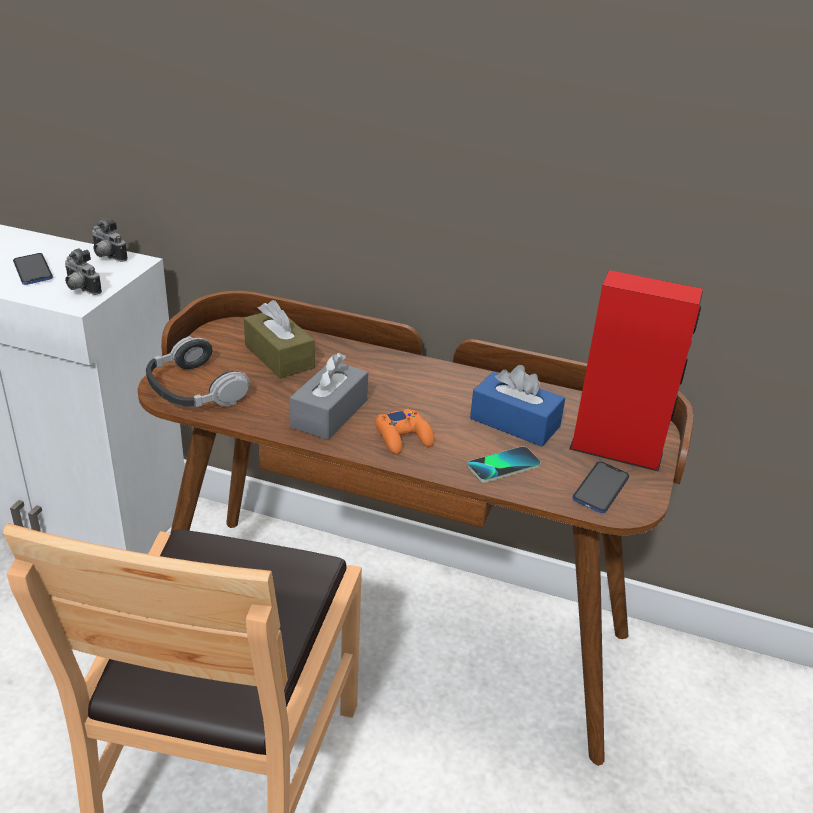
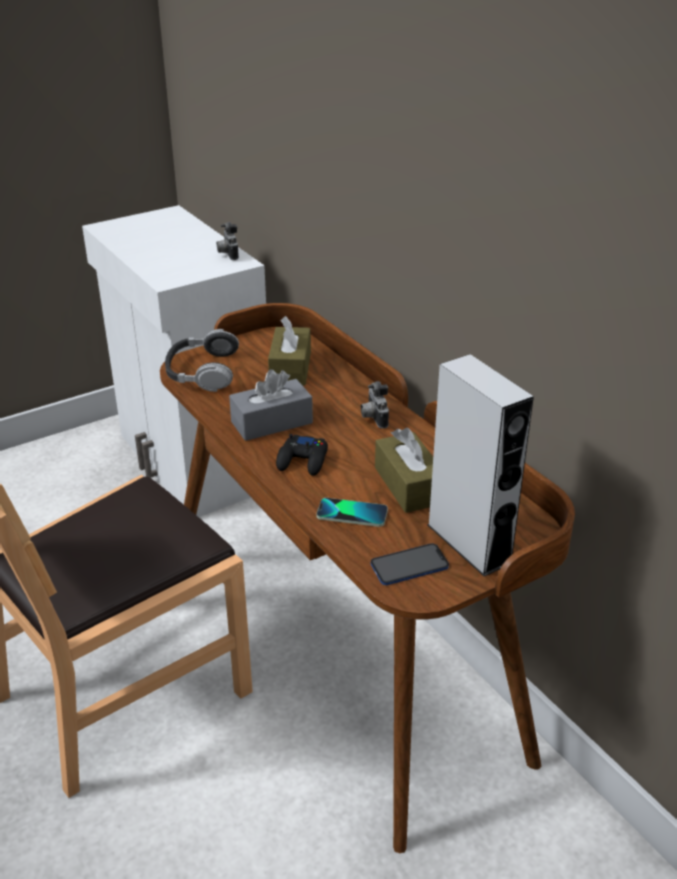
camera: 40 degrees right, 0 degrees up
(33, 270) = (168, 251): phone -> none
(80, 289) = (181, 272): camera -> camera (373, 418)
(404, 437) = (303, 461): orange game controller -> black game controller
(515, 422) = (409, 485): blue tissue box -> brown tissue box
(616, 450) = (469, 543): red speaker -> grey speaker

